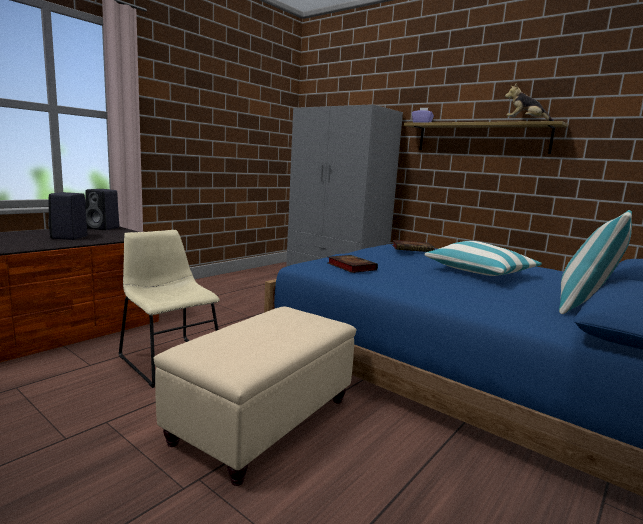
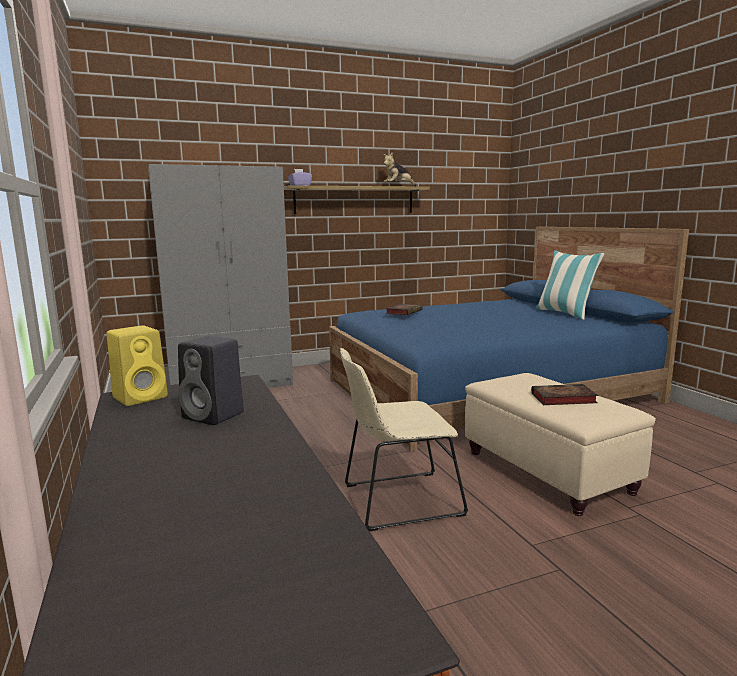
camera: 60 degrees left, 0 degrees up
(104, 228) = (142, 397): black speaker -> yellow speaker
(350, 266) = (448, 335): book -> book (562, 398)
(480, 272) = (482, 313): pillow -> none

